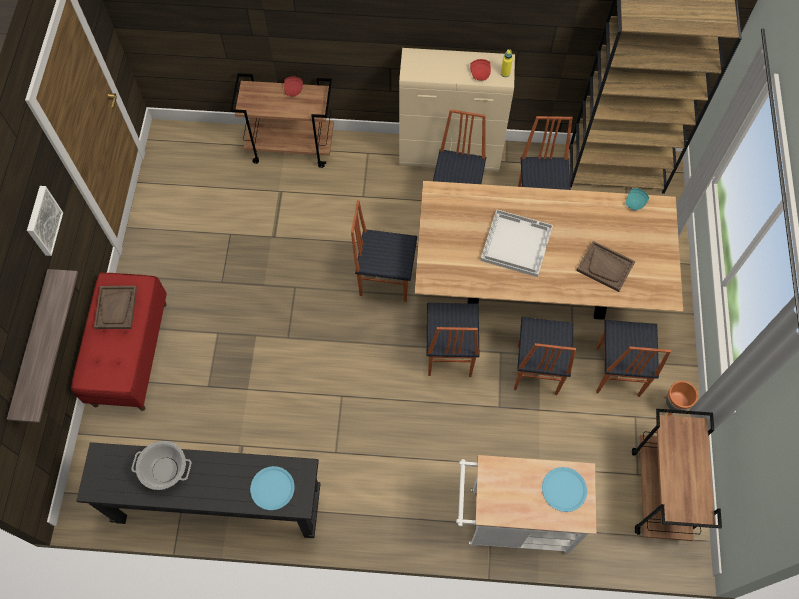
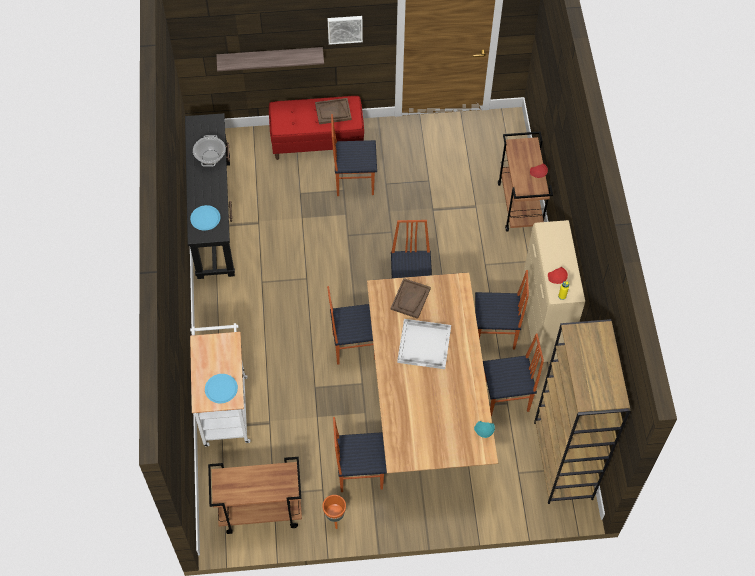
camera: 80 degrees right, 5 degrees down
(535, 370) = (351, 411): chair -> chair (354, 181)
(605, 267) = (416, 411): brown tray -> brown tray (410, 299)

